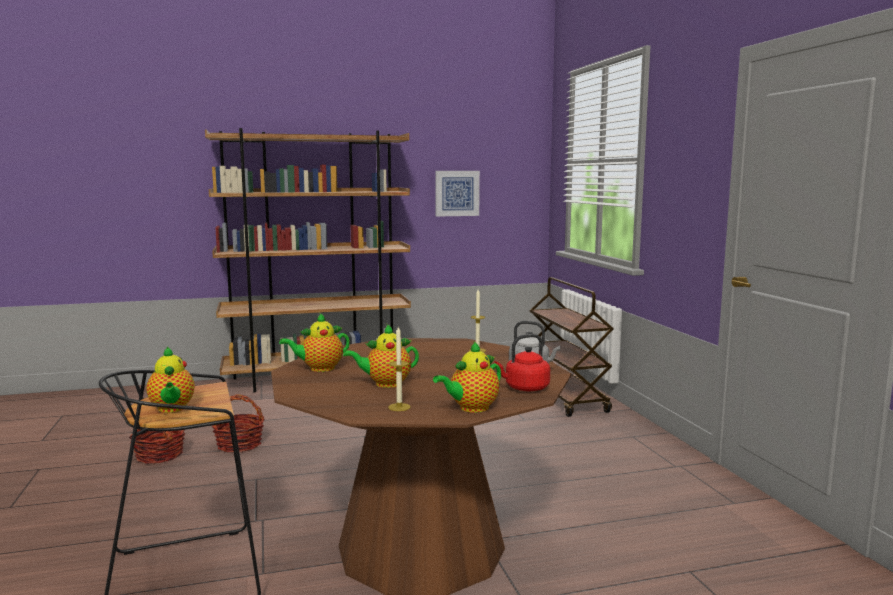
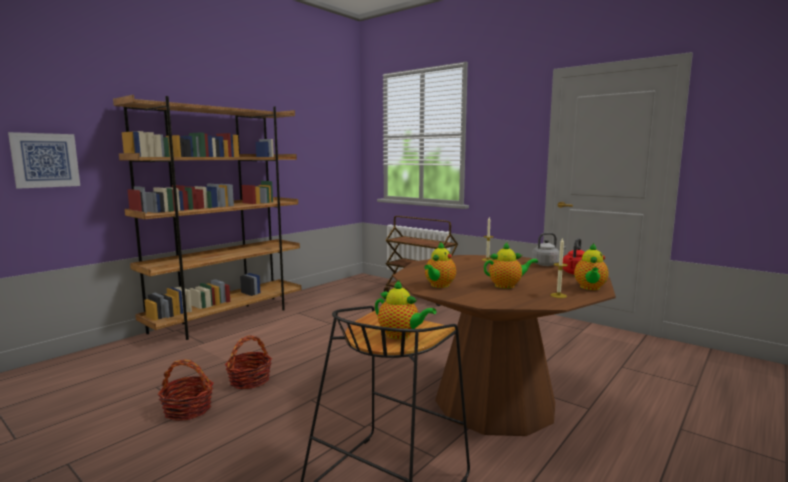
camera: 35 degrees left, 0 degrees up
(385, 384) = (507, 286): teapot -> teapot turned 135 degrees counterclockwise
(457, 193) = (309, 159): picture -> picture (45, 160)

